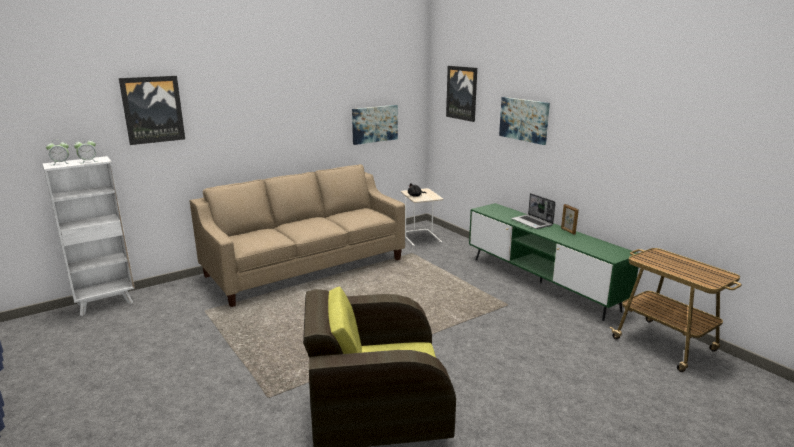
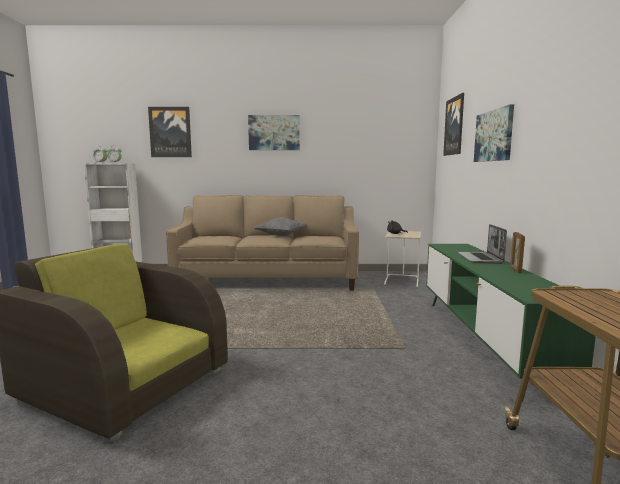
camera: 35 degrees right, 10 degrees down
(320, 219) = (281, 236): none -> grey pillow
(374, 124) = (369, 162): picture -> picture (274, 132)

